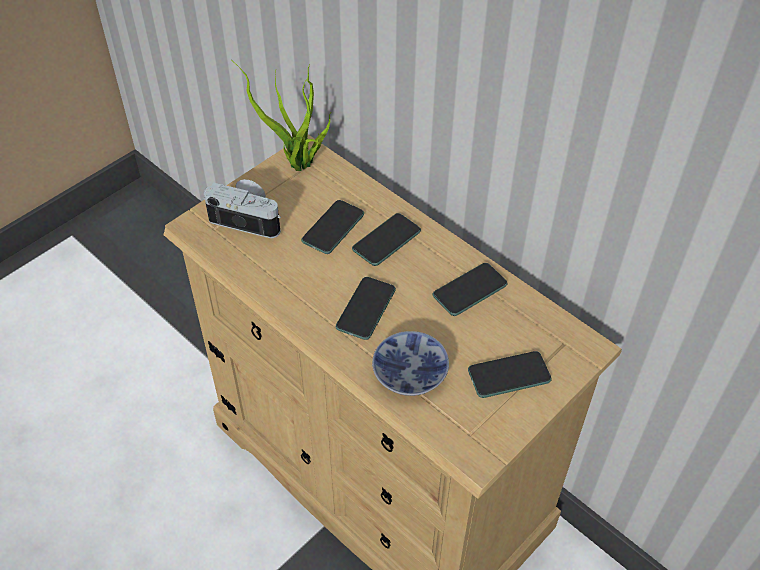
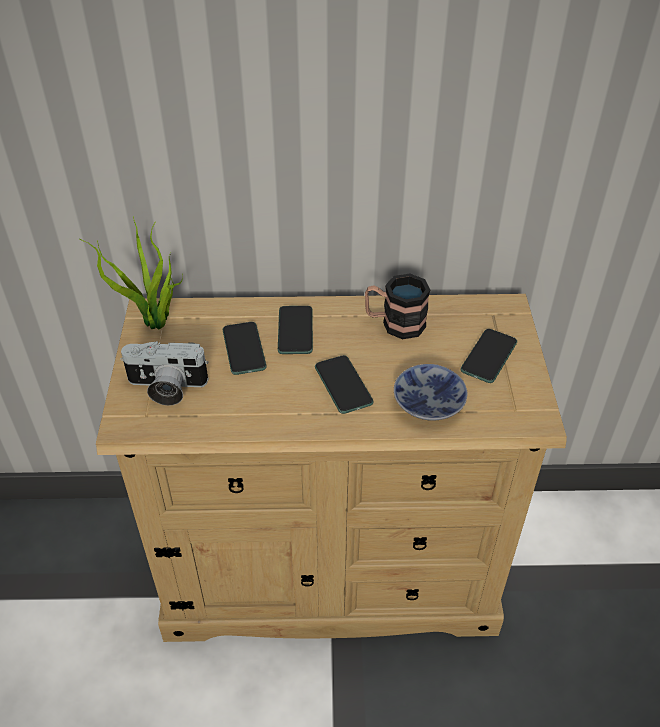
camera: 45 degrees left, 5 degrees down
(248, 218) = (166, 388): camera -> camera turned 150 degrees counterclockwise
(470, 290) = (394, 323): phone -> mug

